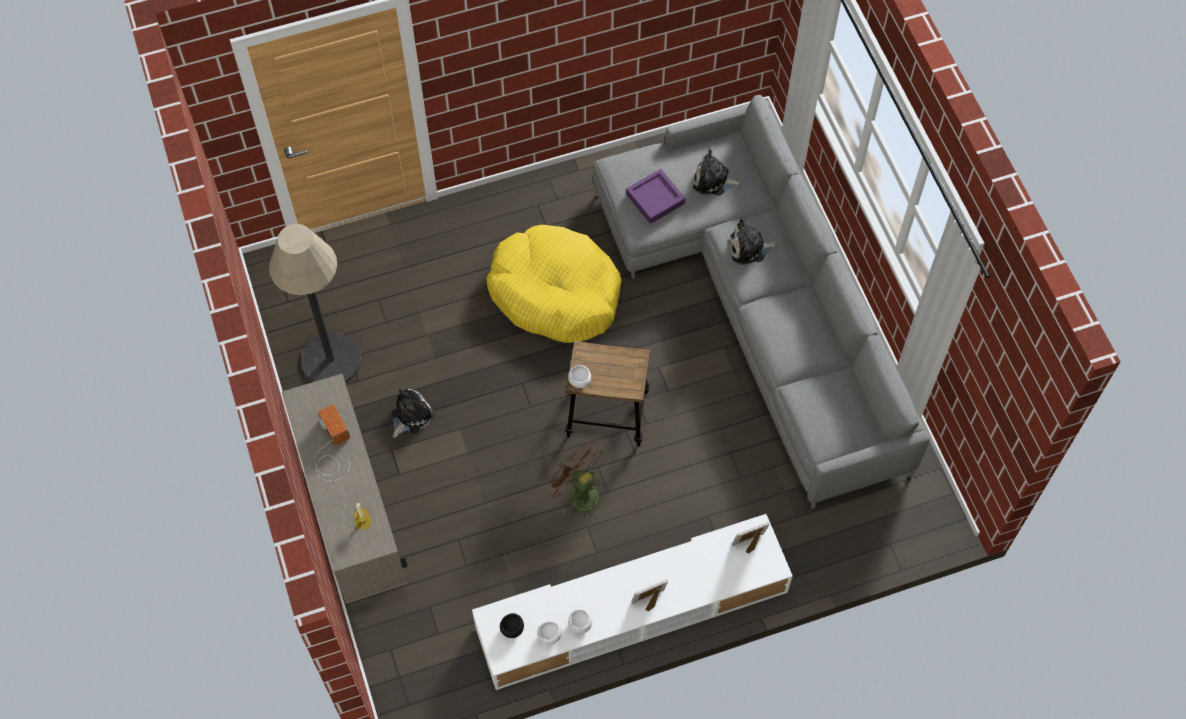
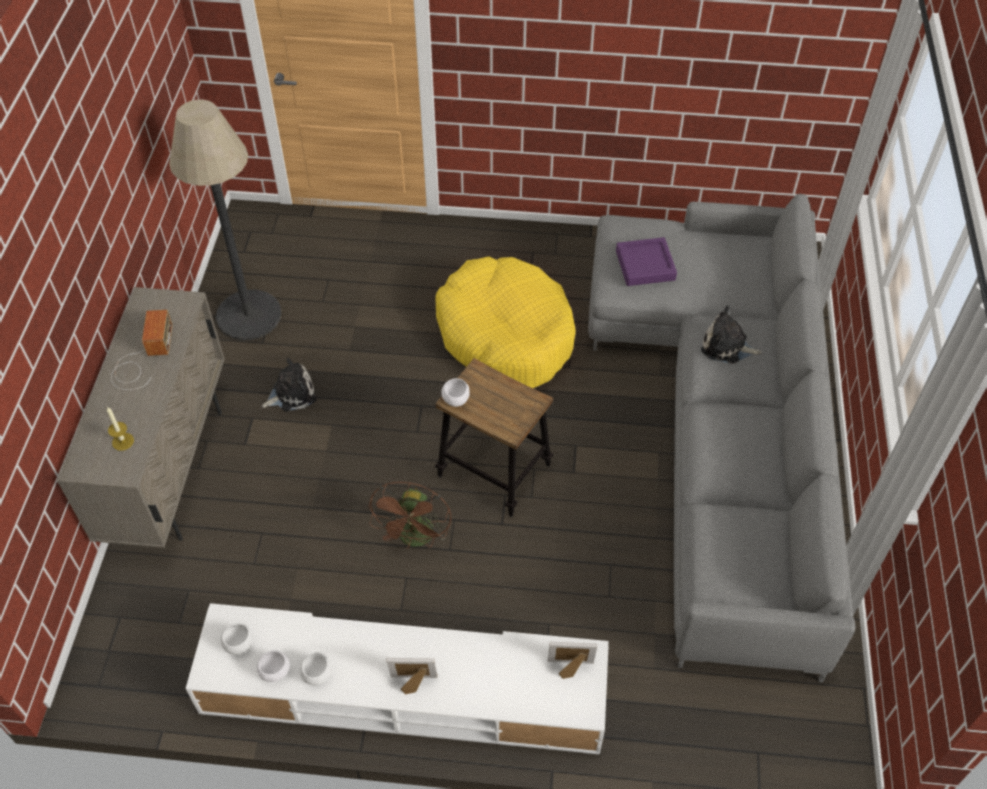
camera: 25 degrees right, 10 degrees down
(512, 629) = (239, 644): black bowl -> white bowl
(578, 494) = (416, 539): brown fan -> brown fan turned 150 degrees counterclockwise
(713, 181) = (718, 270): plush toy -> none

